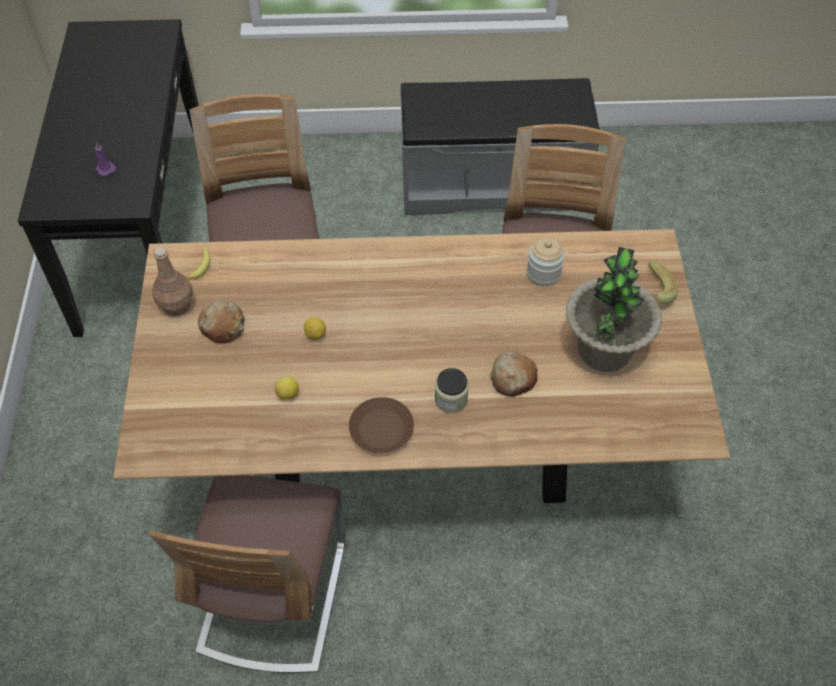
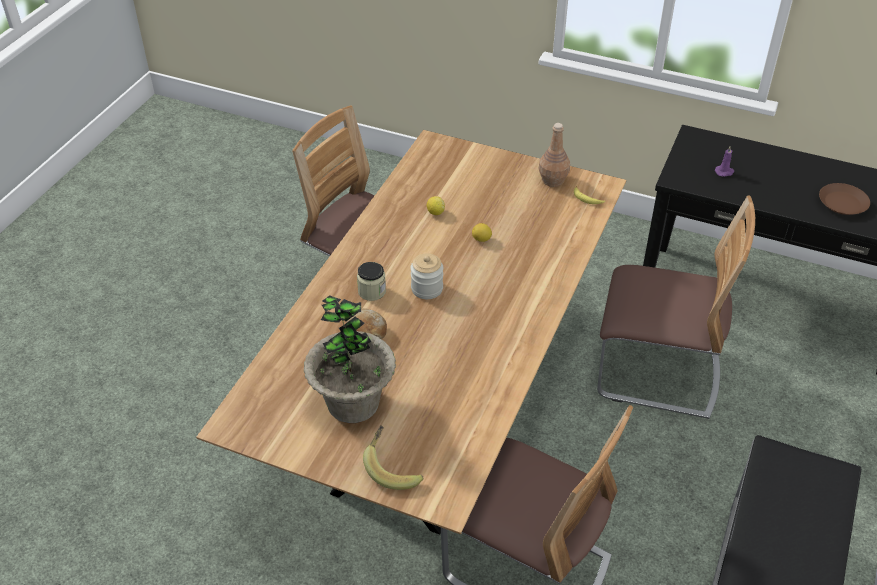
camera: 115 degrees right, 10 degrees down
(223, 327) = (518, 197): bread -> none
(380, 428) = (374, 248): brown plate -> brown plate (843, 203)
(543, 273) = (462, 398): jar -> jar (427, 289)

